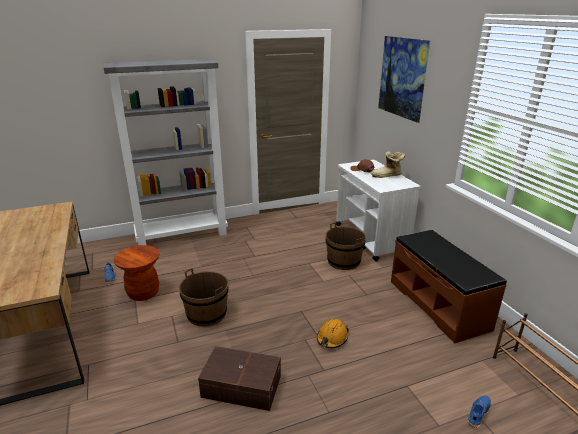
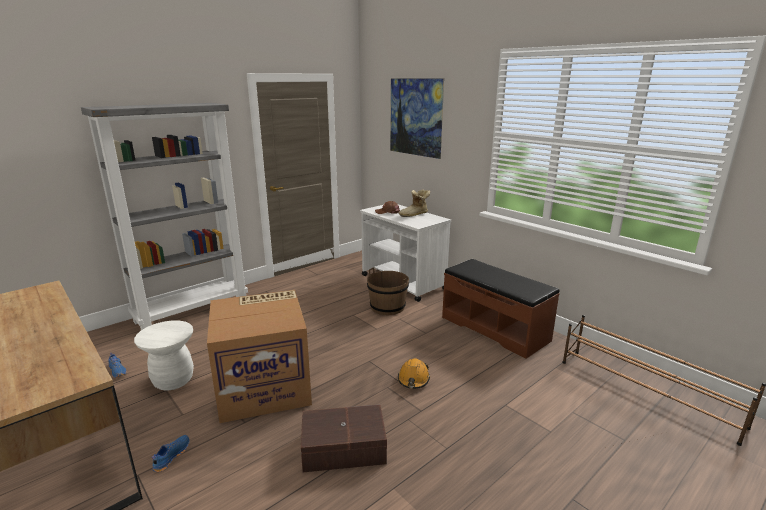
camera: 20 degrees left, 5 degrees down
(143, 293) = (173, 380): brown stool -> white stool
(206, 314) = (265, 385): brown bucket -> cardboard box
(477, 413) = (575, 412): blue shoe -> blue shoe (171, 456)

